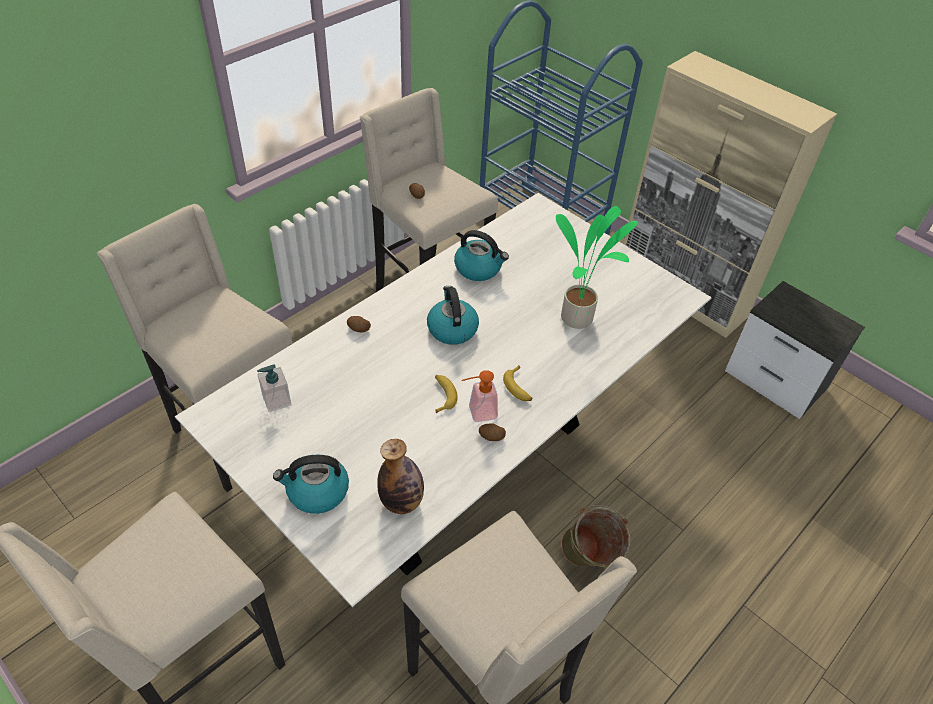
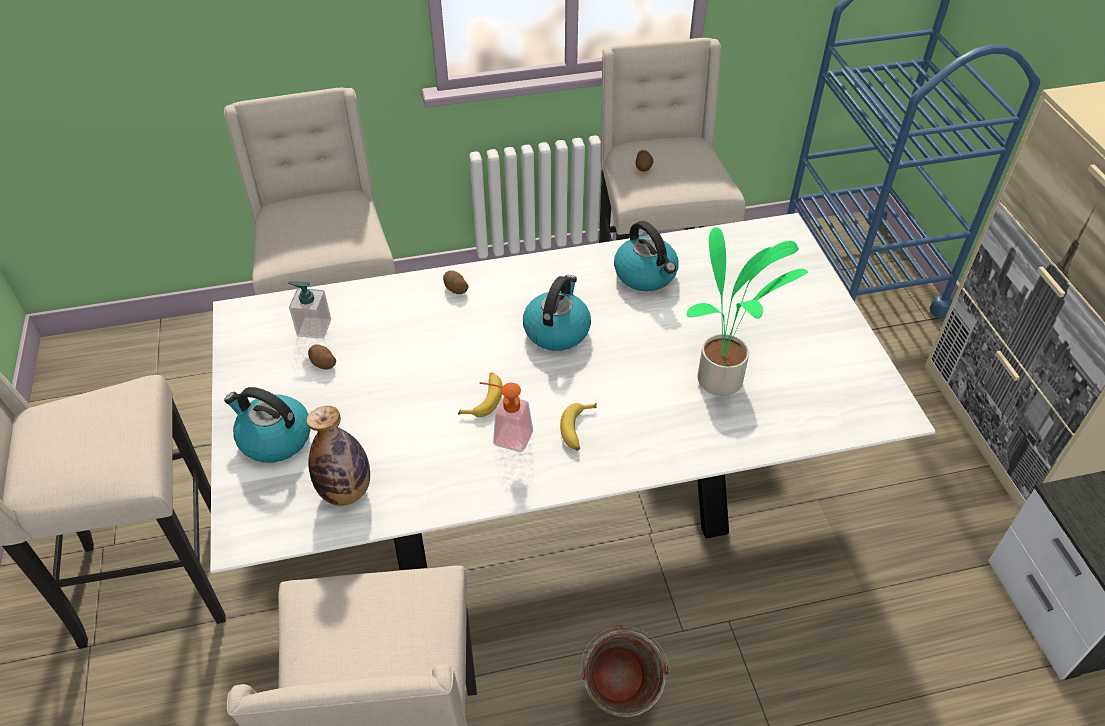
camera: 35 degrees right, 0 degrees up
(491, 437) = (499, 470): potato -> potato (322, 363)

